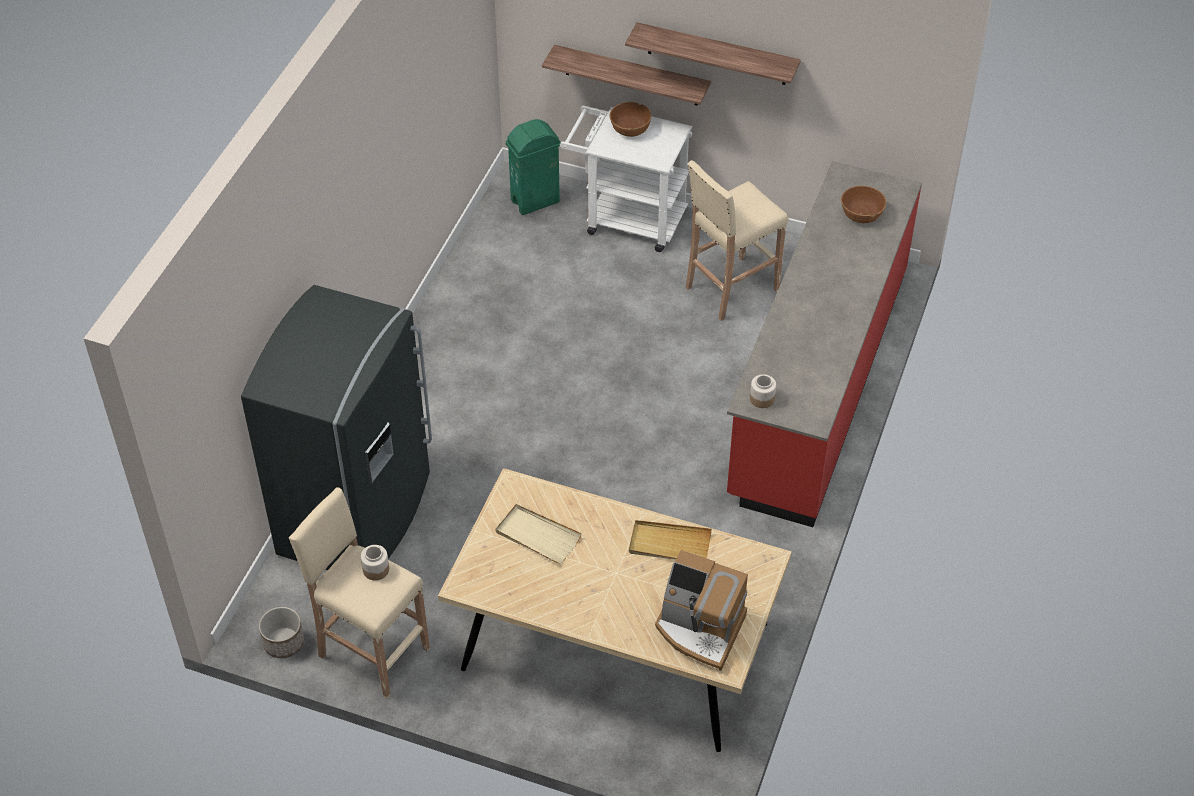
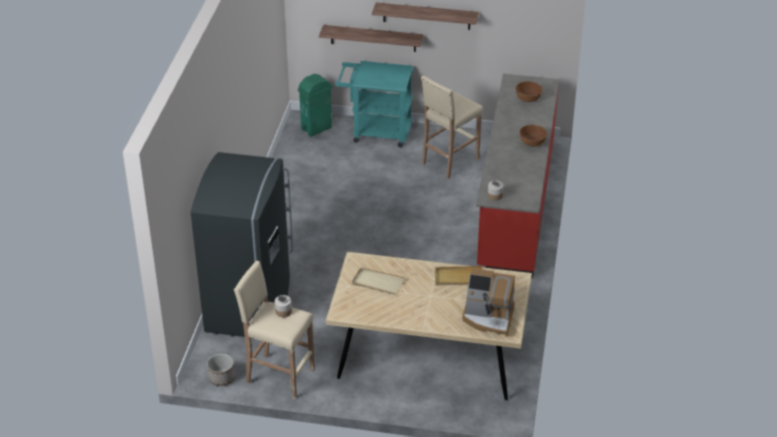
camera: 10 degrees left, 10 degrees down
(627, 219) = (376, 132): white cart -> turquoise cart
(630, 130) = (376, 71): brown bowl -> brown bowl (532, 143)

